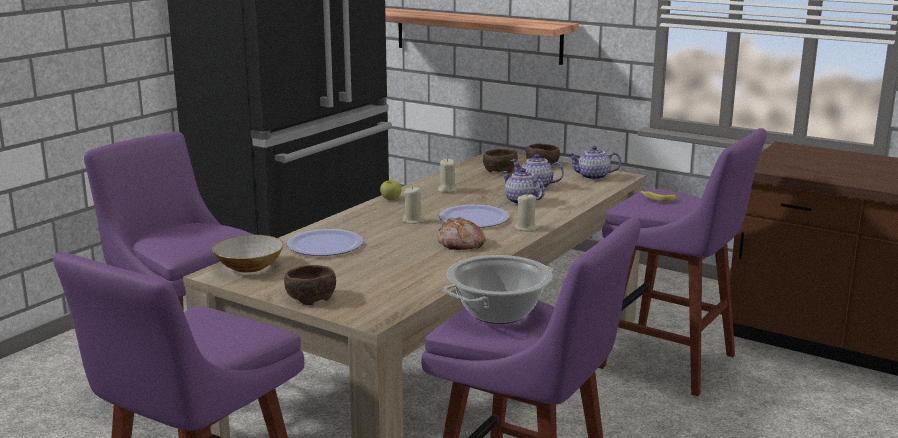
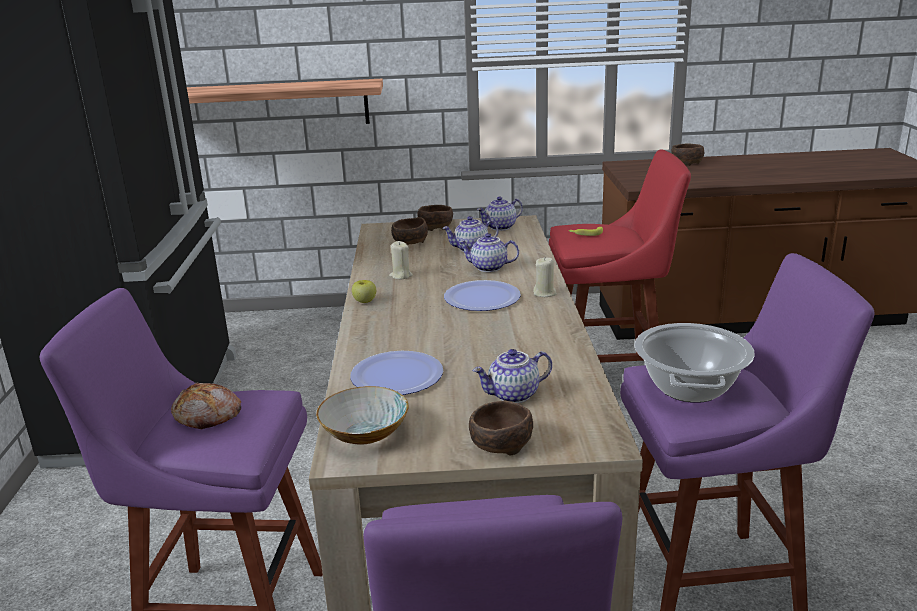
camera: 35 degrees left, 5 degrees up
(371, 277) = (513, 395): none -> teapot
(413, 221) = (432, 318): beige candle -> none
(461, 244) = (522, 328): bread -> bread (208, 416)
(670, 362) = (609, 380): purple stool -> red stool
(861, 158) = (686, 162): none -> brown bowl

